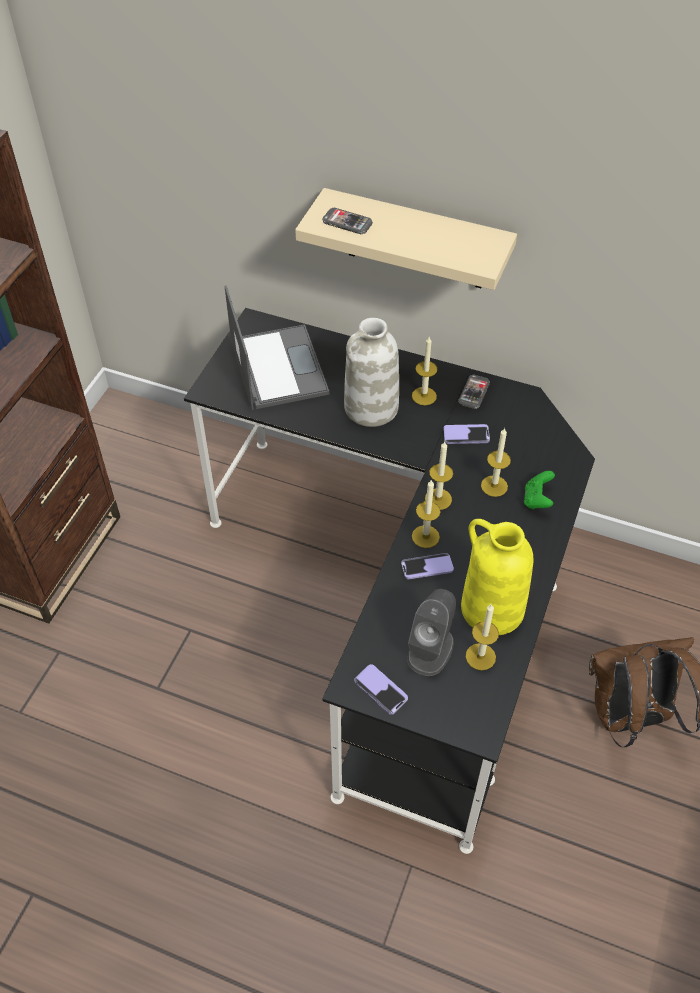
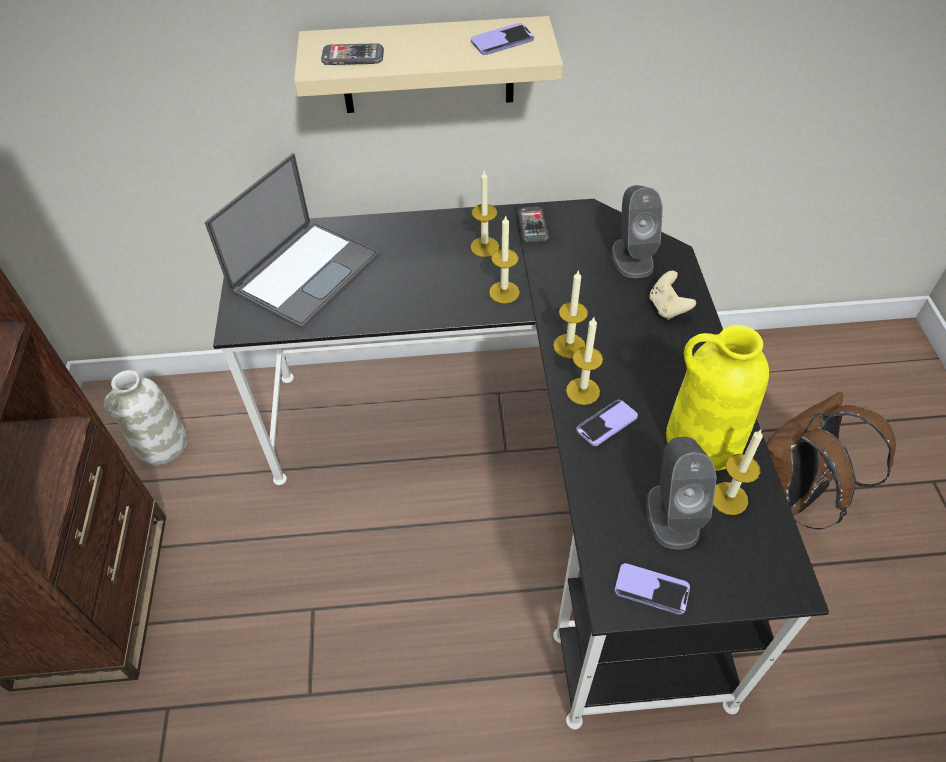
camera: 25 degrees left, 0 degrees up
(278, 366) = (306, 272): laptop -> laptop turned 75 degrees clockwise
(371, 408) = (436, 279): white vase -> white vase (162, 445)
(466, 435) = (553, 270): phone -> phone (502, 41)
(494, 486) = (616, 310): candle -> candle (504, 292)
(537, 449) = (632, 257): none -> grey speaker
(537, 500) = (667, 307): green game controller -> beige game controller

